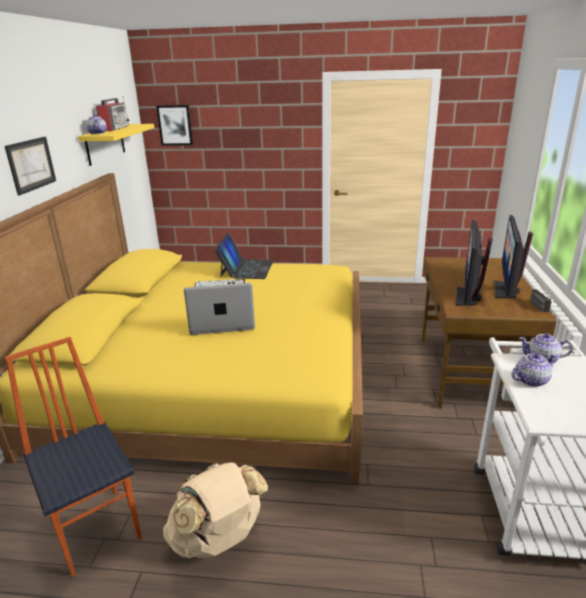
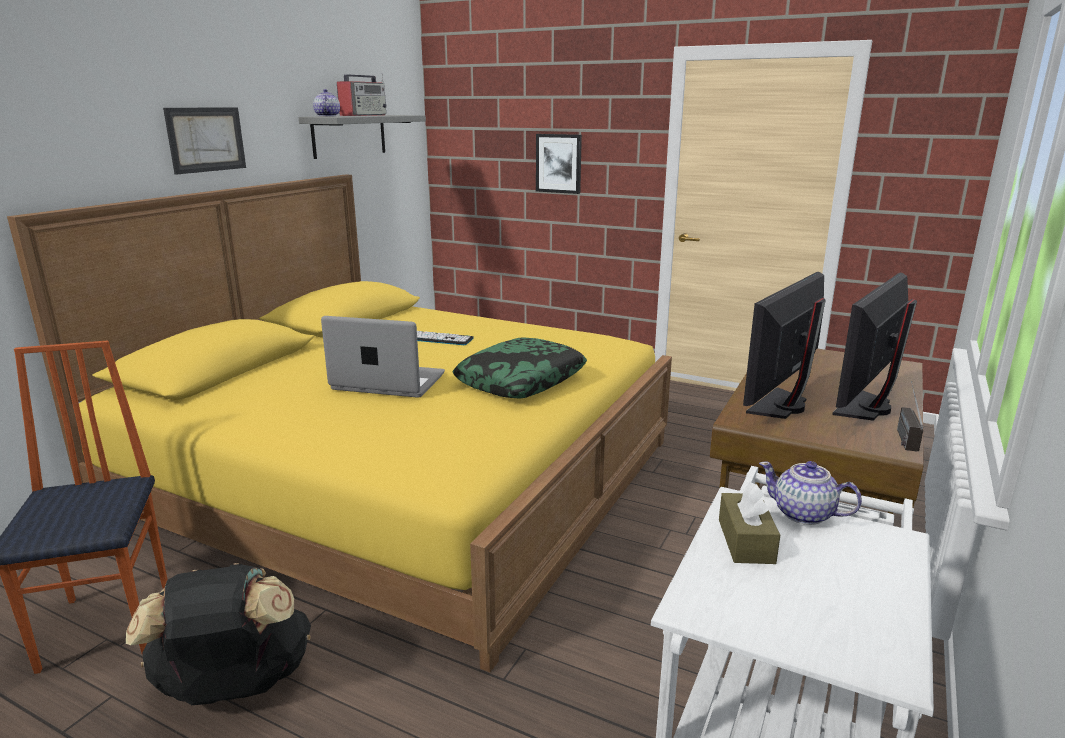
camera: 20 degrees right, 5 degrees down
(105, 144) = (349, 135): yellow shelf -> grey shelf
(175, 125) = (466, 123): picture -> picture (559, 163)
(218, 539) = (234, 687): beige backpack -> black backpack
(246, 269) = (491, 325): laptop -> none
(302, 305) = (521, 380): none -> pillow
(530, 380) = (746, 541): teapot -> brown tissue box

